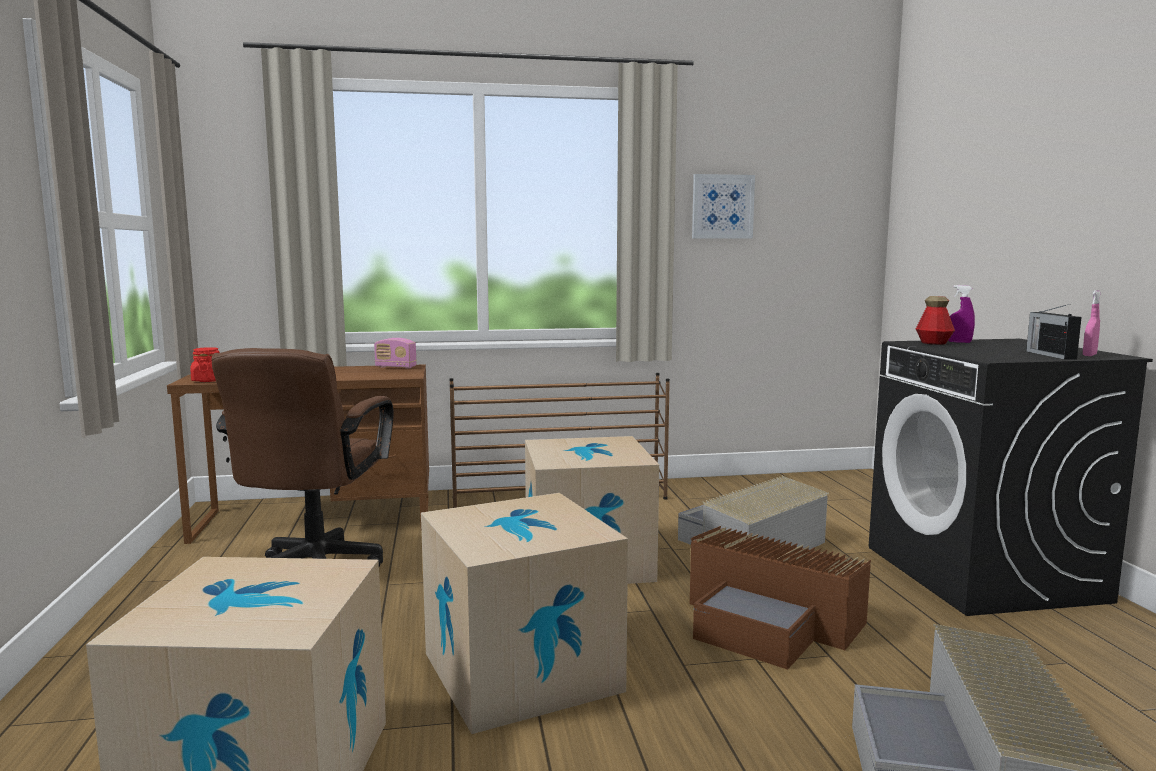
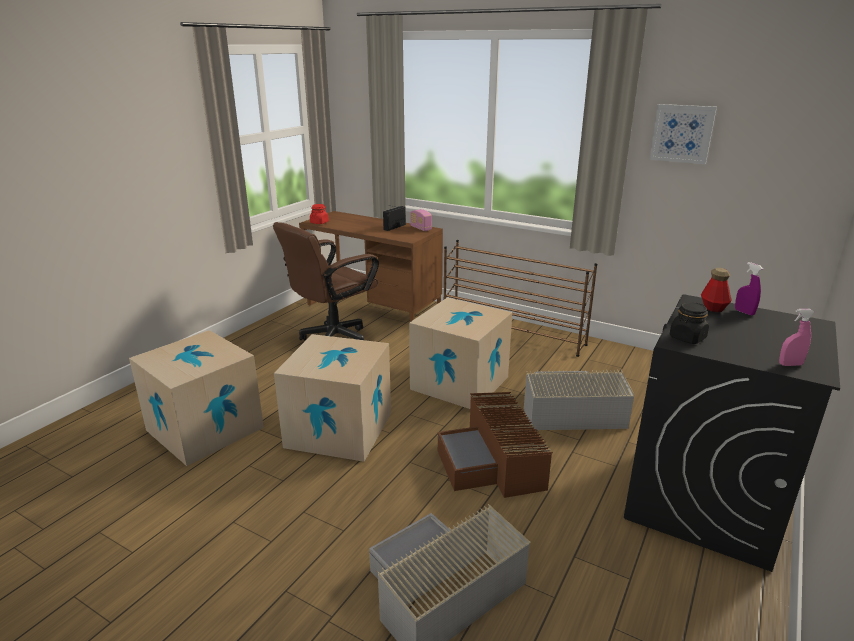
camera: 40 degrees right, 15 degrees up
(987, 356) = (687, 338): none -> black jar
(1050, 355) = (753, 353): radio -> radio (395, 227)

